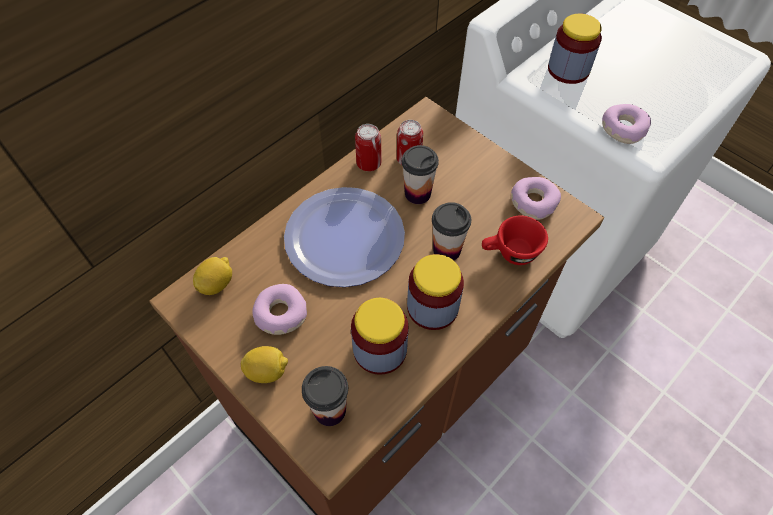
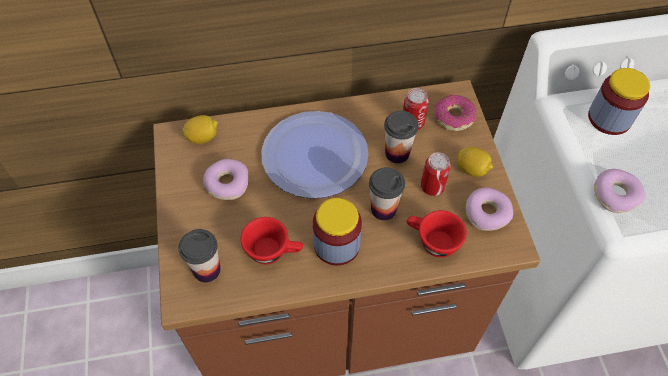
camera: 35 degrees right, 0 degrees up
(267, 371) = (188, 217): lemon -> lemon (472, 169)
(369, 163) = (378, 109): can -> can (432, 186)
(380, 349) = (274, 251): jar -> red cup
(439, 135) = (453, 117): none -> donut

